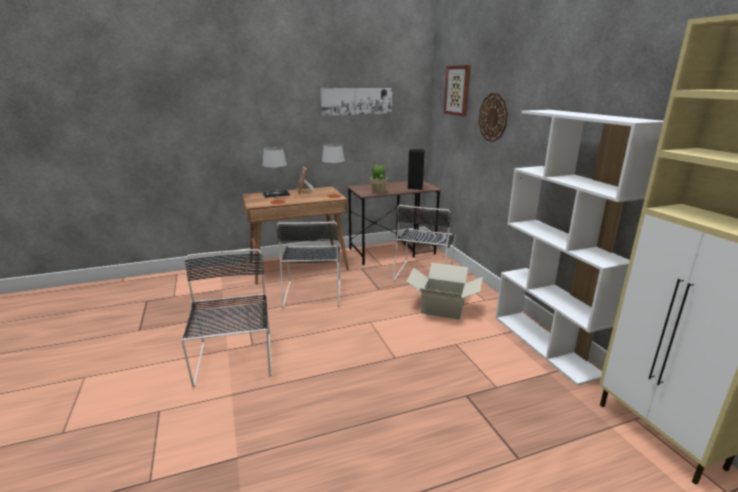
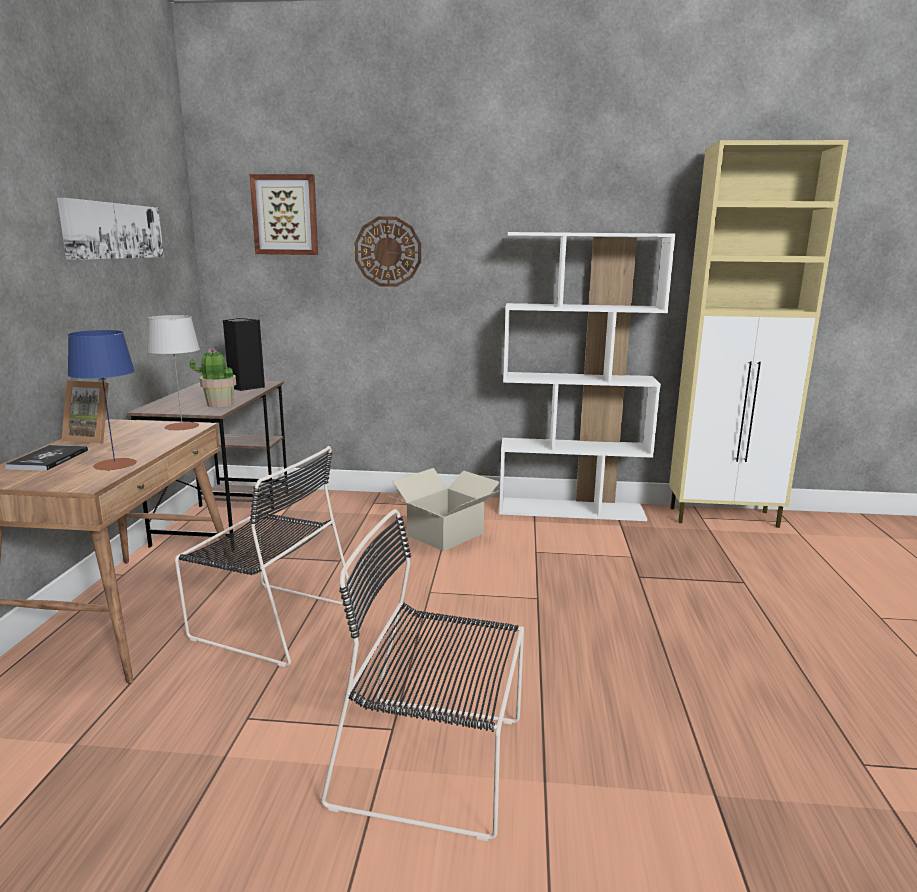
camera: 65 degrees left, 5 degrees down
(277, 202) = (115, 464): grey table lamp -> blue table lamp
(423, 273) = (335, 517): black chair -> none

